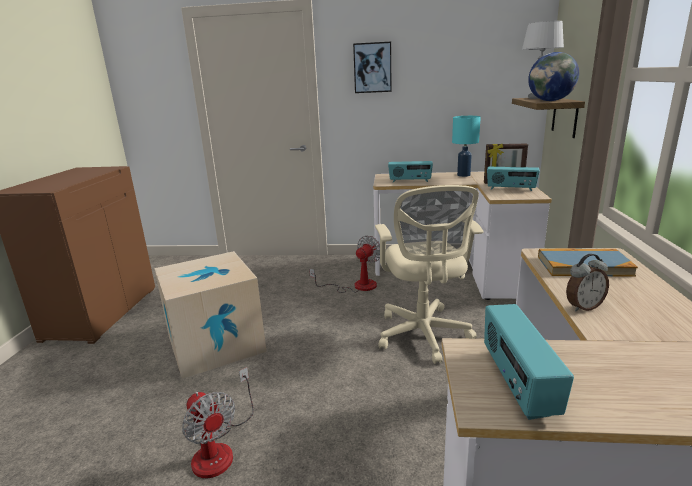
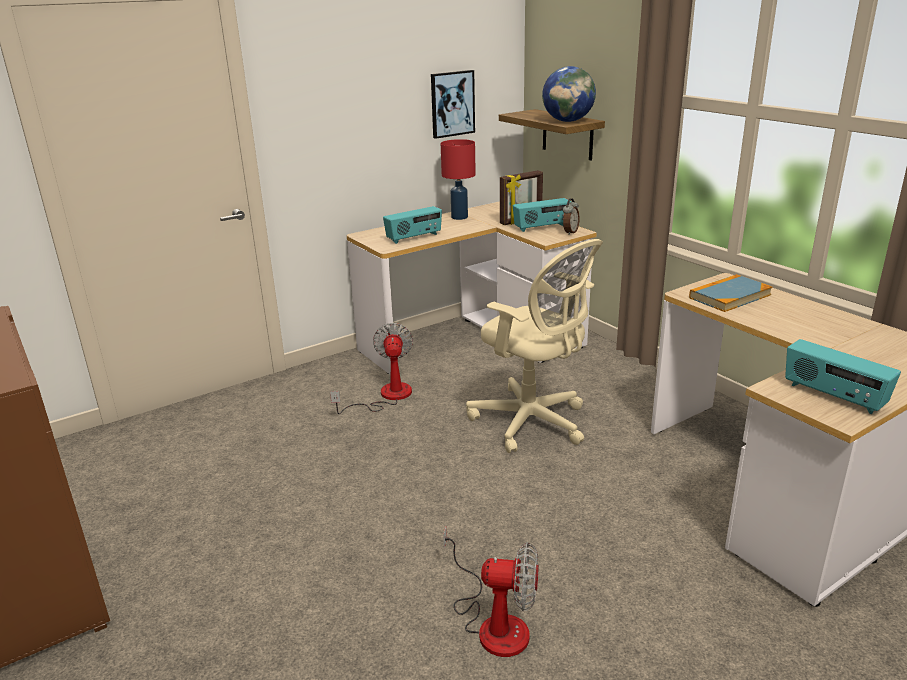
camera: 40 degrees left, 5 degrees up
(216, 344) = (312, 535): cardboard box -> none
(372, 68) = (328, 83): picture -> picture (452, 103)
(463, 175) = (459, 217): turquoise table lamp -> red table lamp
(537, 98) = (532, 114): grey table lamp -> none
(583, 307) = (781, 330): alarm clock -> alarm clock (570, 232)

